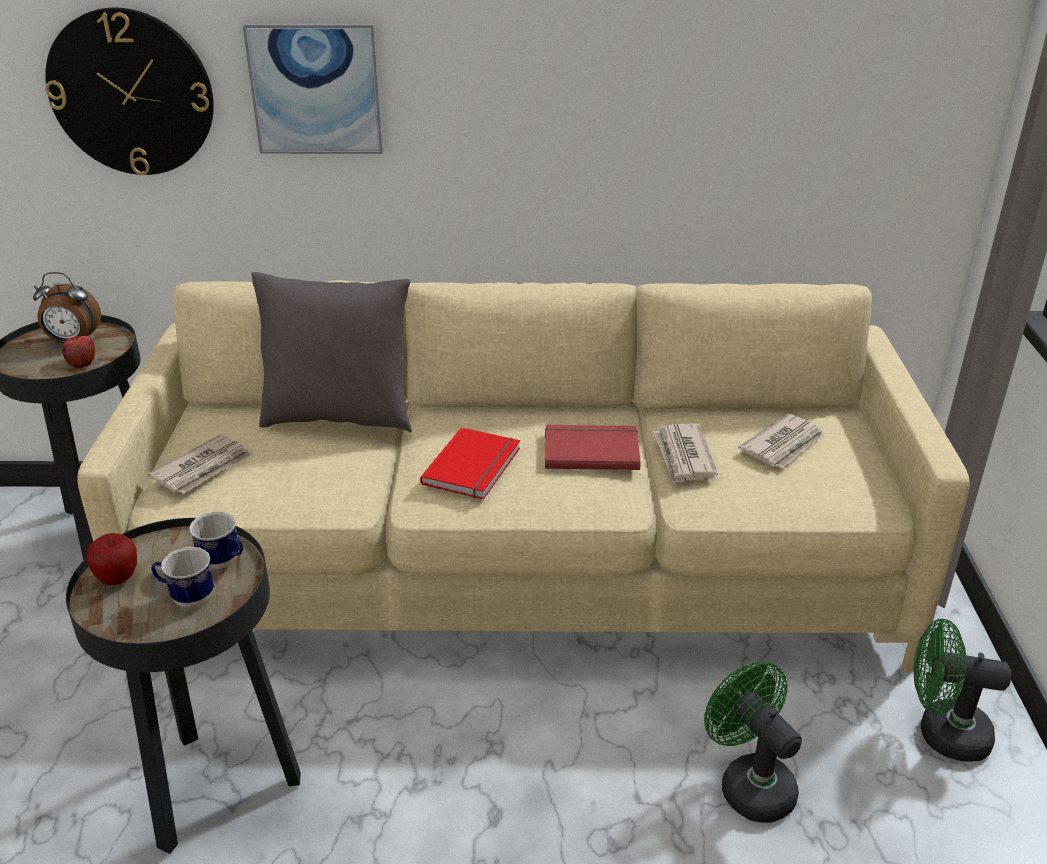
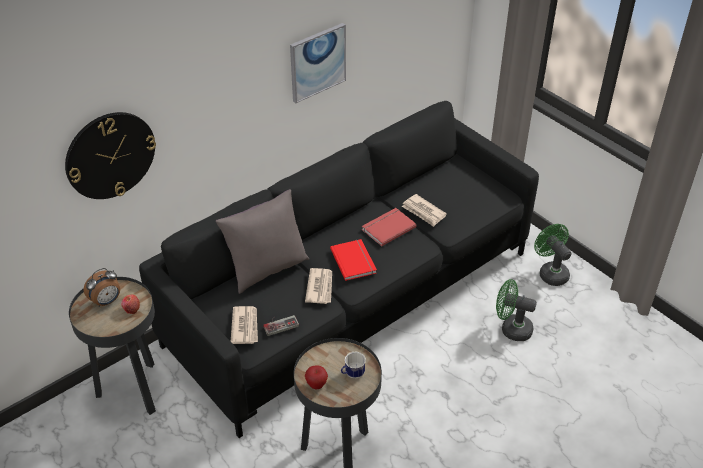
camera: 40 degrees left, 10 degrees up
(224, 563) = (345, 354): mug -> none
(250, 490) = (280, 323): none -> game controller
(316, 89) = (203, 113): picture -> picture (317, 62)
(523, 576) = (351, 298): beige sofa -> black sofa
(783, 445) = (452, 187): newspaper -> newspaper (320, 287)
(942, 734) = (550, 272): green fan -> green fan turned 90 degrees clockwise

